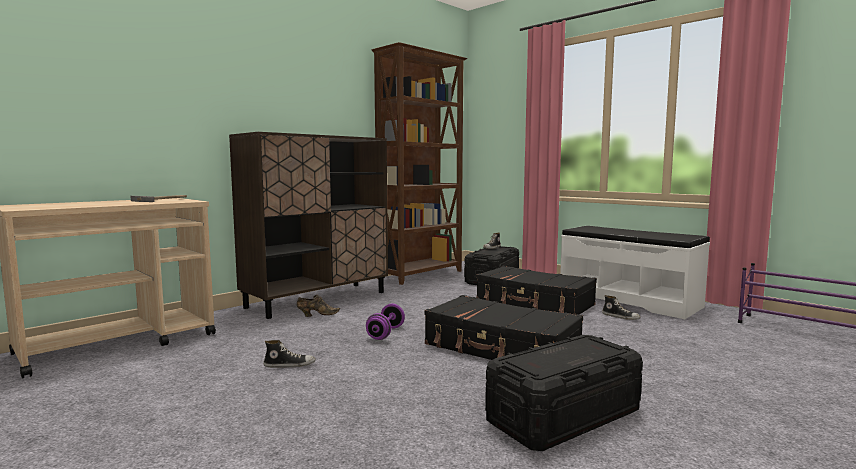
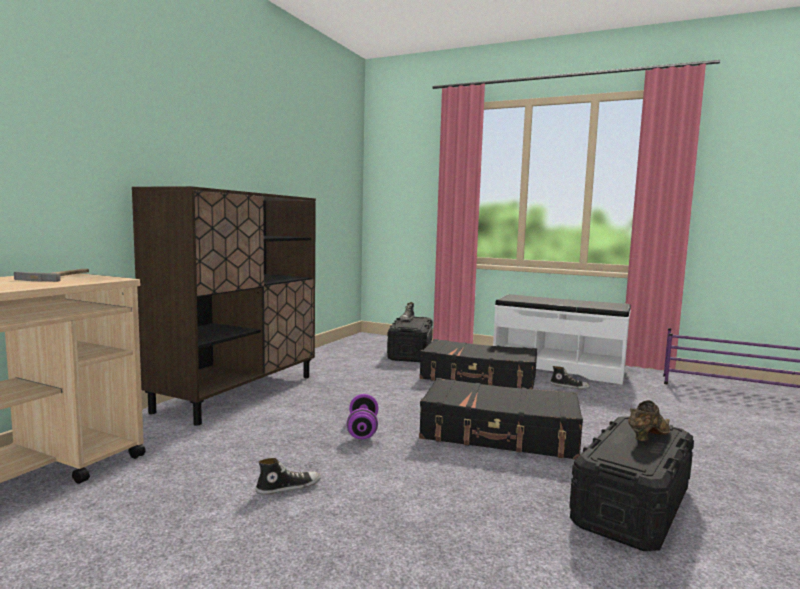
camera: 20 degrees left, 0 degrees up
(317, 315) = (257, 414): brown shoe -> brown shoe (647, 436)
(422, 275) = (331, 352): brown bookcase -> none

